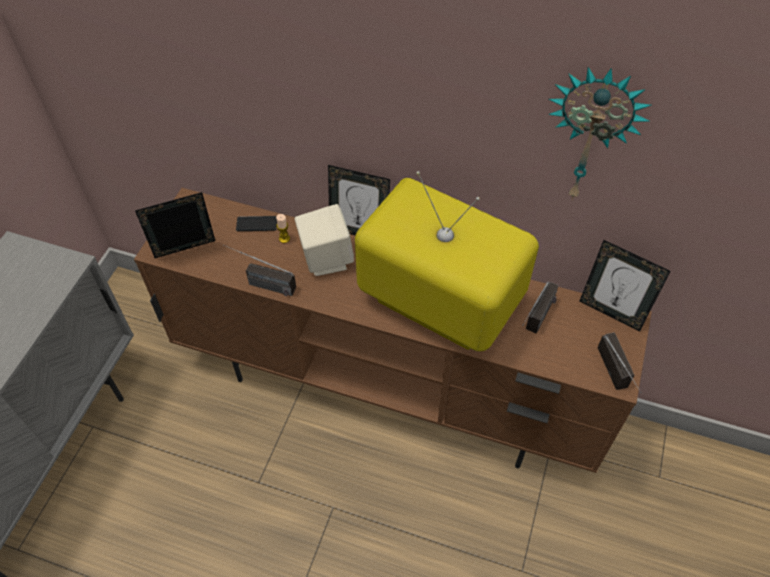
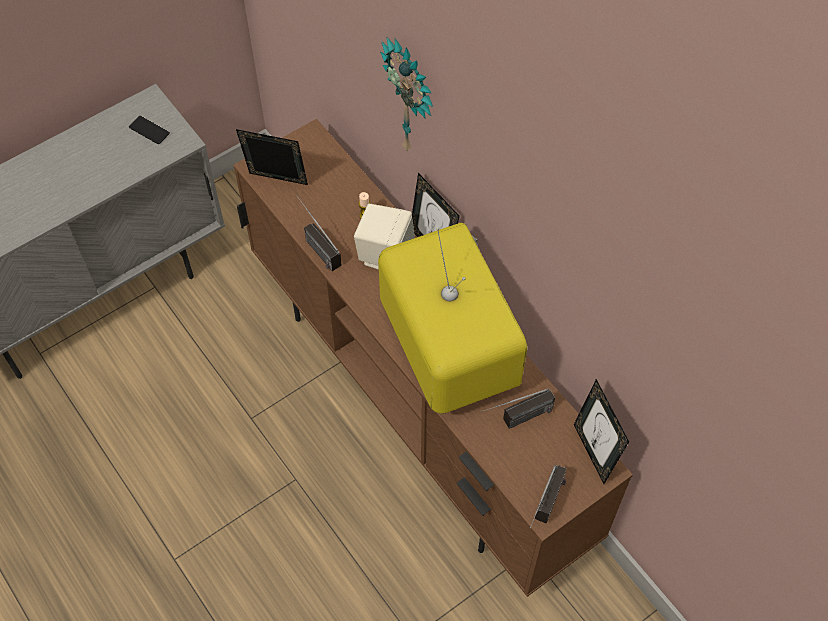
camera: 35 degrees right, 5 degrees up
(256, 224) = (352, 189): phone -> phone (149, 130)
(590, 134) = (593, 277): wall clock -> wall clock (412, 99)

